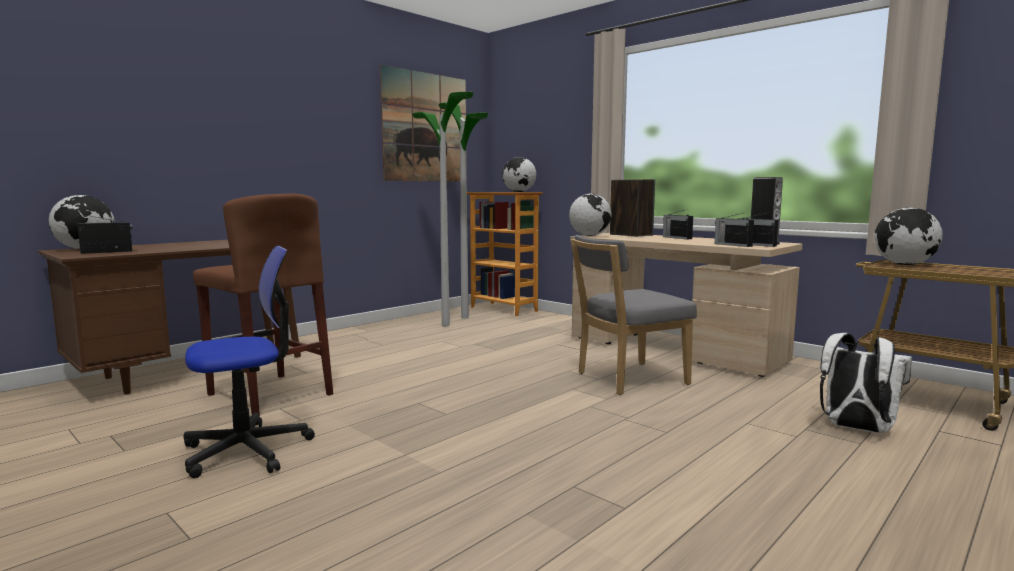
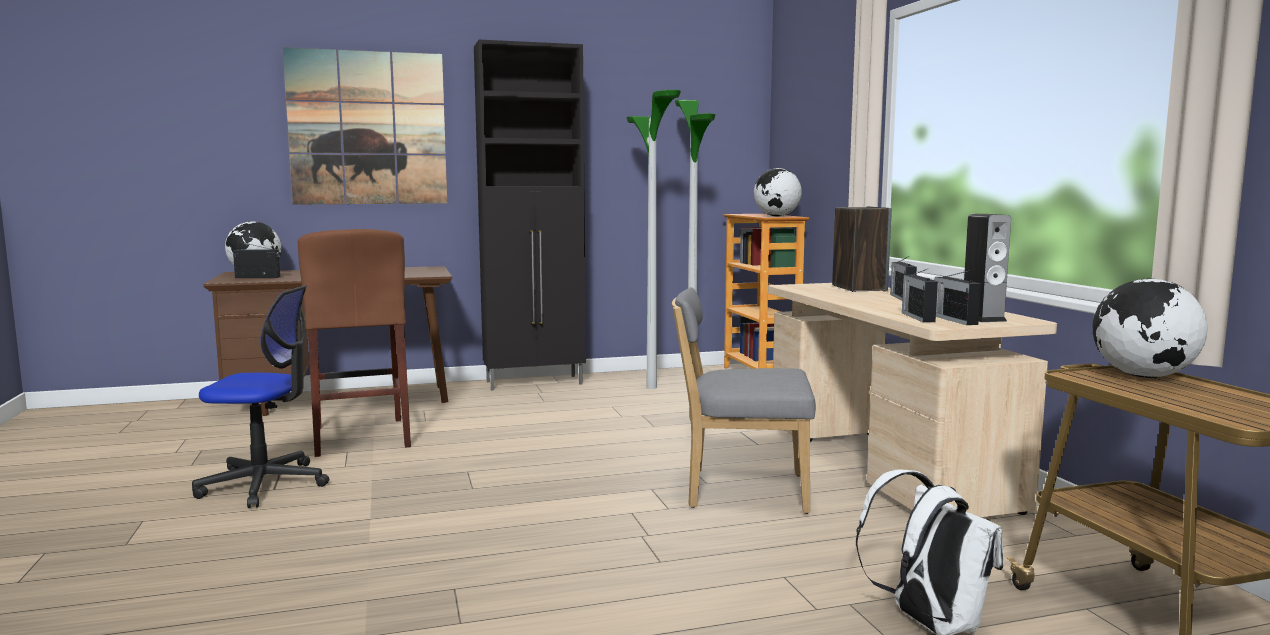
camera: 30 degrees right, 0 degrees up
(350, 333) = (535, 383): none -> black cabinet
(425, 127) = (664, 131): picture -> picture (368, 128)
(589, 236) = (794, 286): globe -> none

